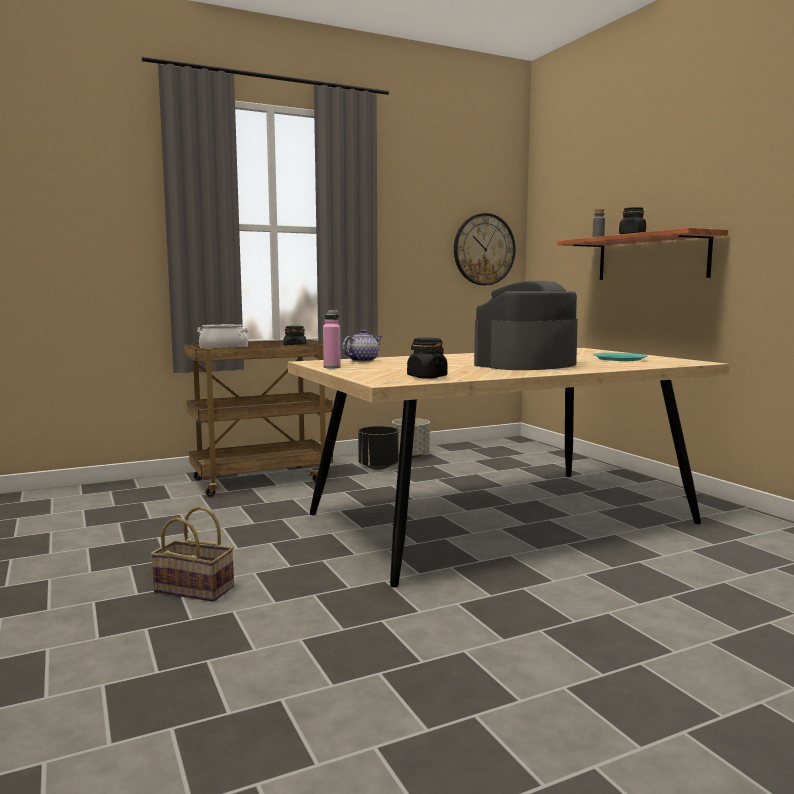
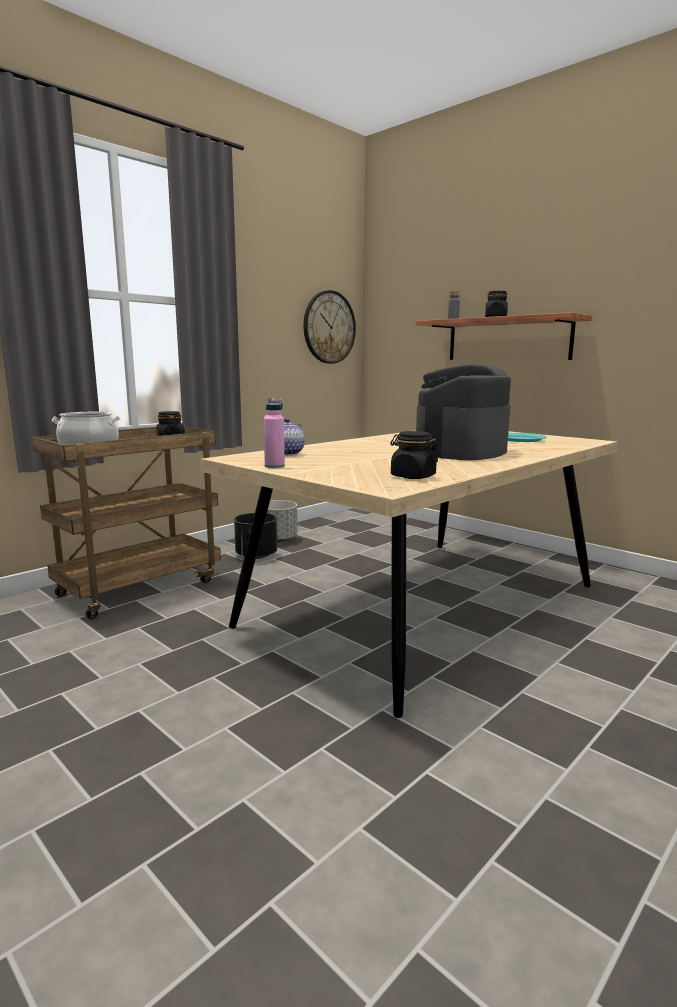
camera: 20 degrees left, 5 degrees up
(196, 589) = (170, 772): basket -> none

